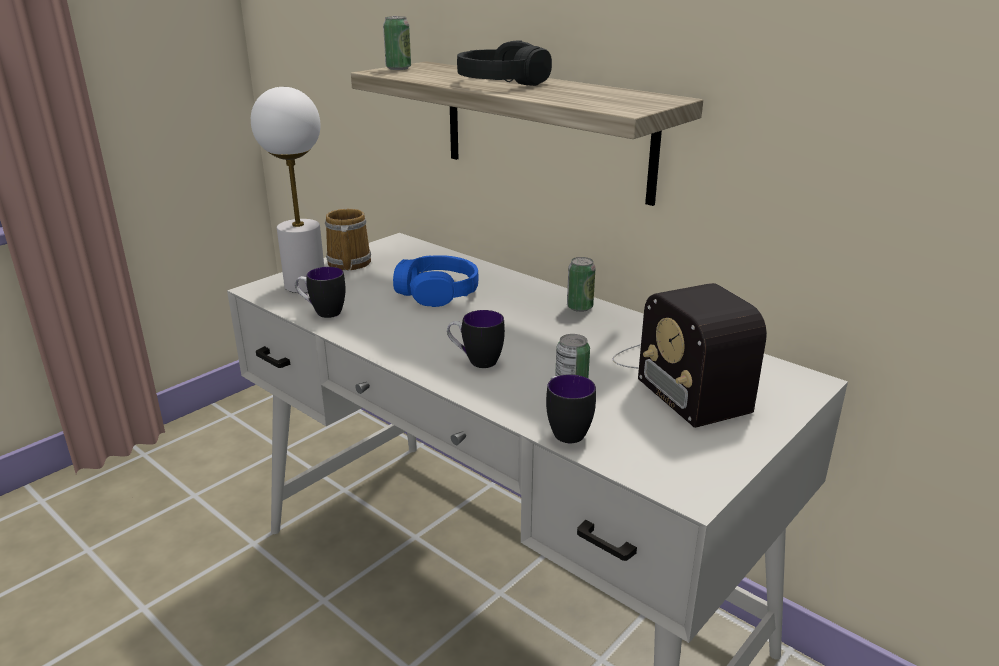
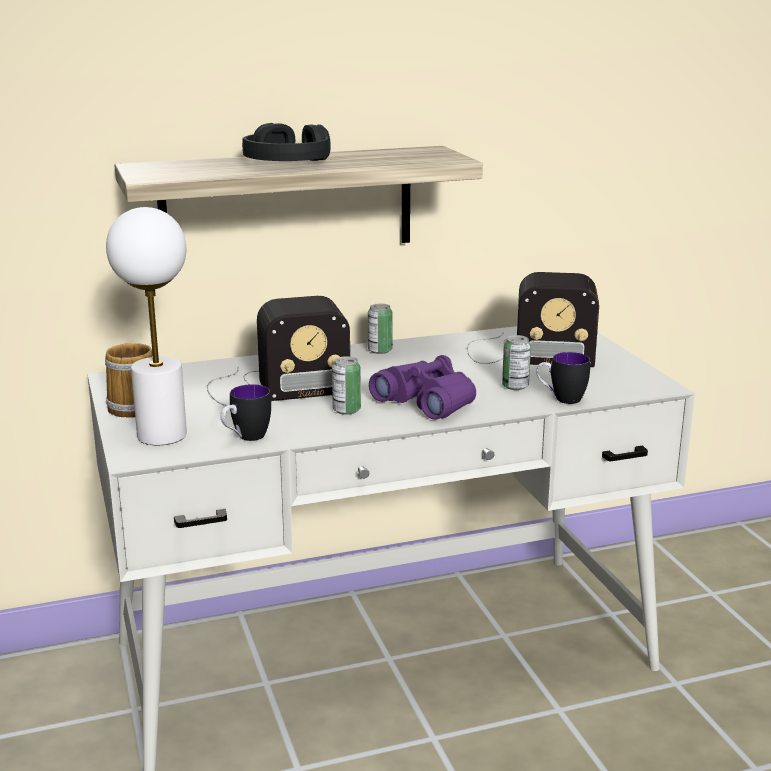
camera: 60 degrees left, 5 degrees down
(398, 68) = (145, 172): can -> can (346, 410)
(437, 292) = (272, 387): blue headphones -> radio
(475, 361) = (427, 402): mug -> purple binoculars

